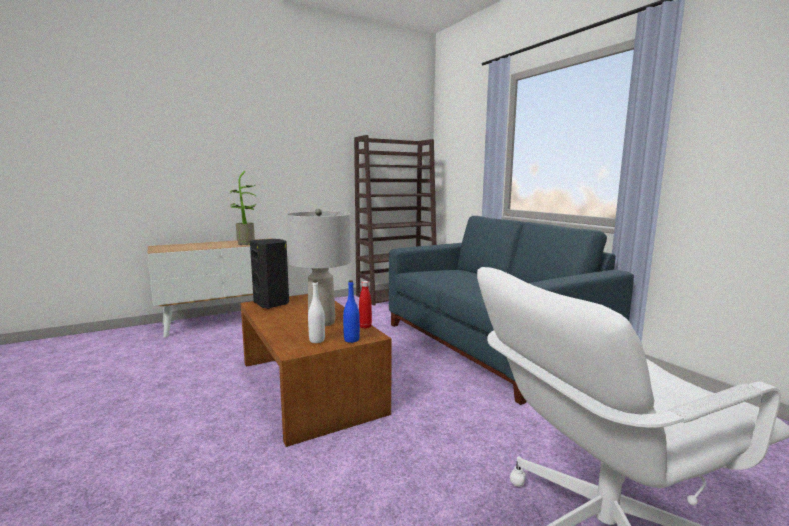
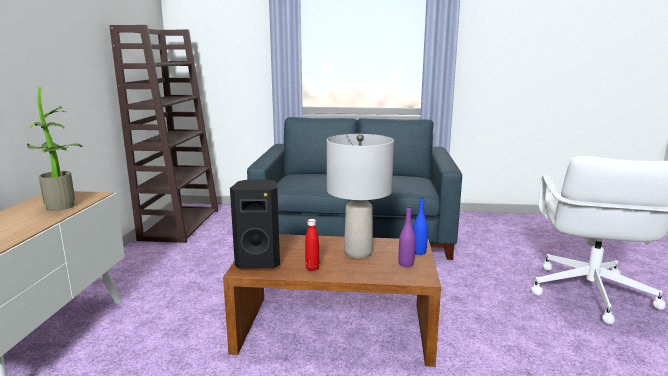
camera: 55 degrees left, 5 degrees up
(317, 340) = (406, 264): white bottle -> purple bottle
(365, 327) = (391, 240): red bottle -> red bottle (312, 268)

